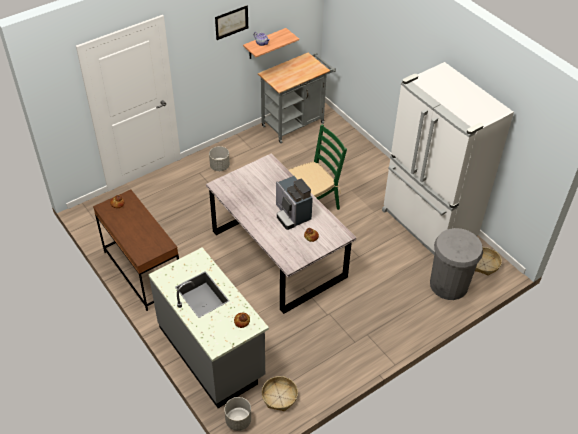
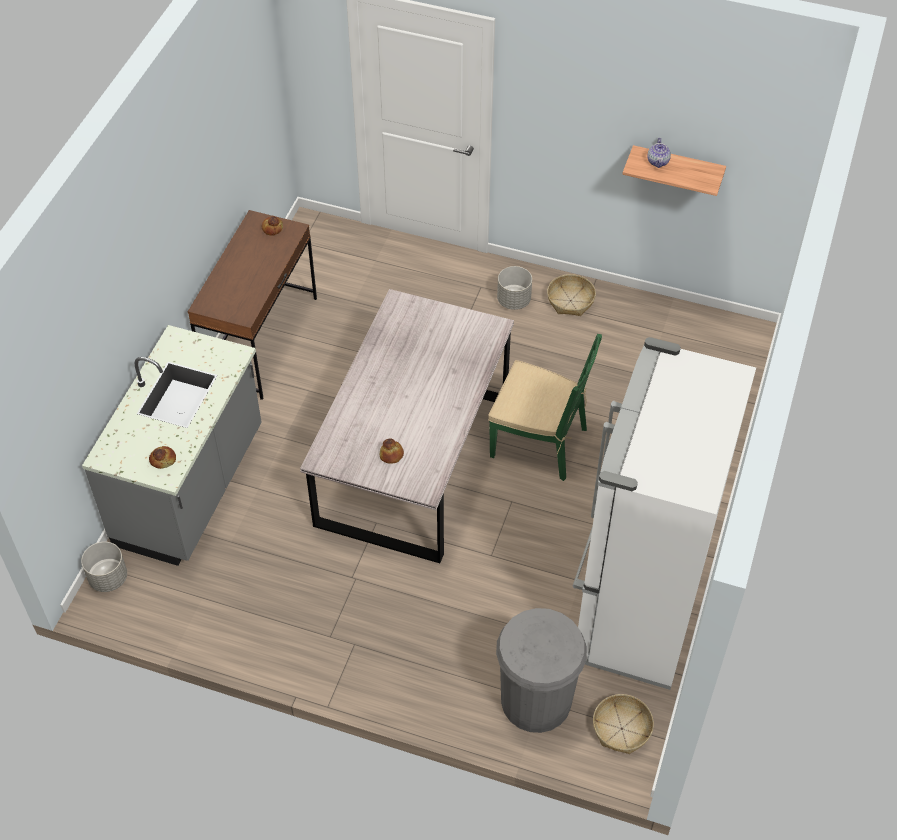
camera: 55 degrees right, 5 degrees up
(231, 22) = (617, 97): picture -> none
(279, 397) = (175, 601): basket -> basket (570, 301)
(292, 215) = (414, 411): coffee machine -> none
(296, 123) = (690, 329): grey cart -> none

